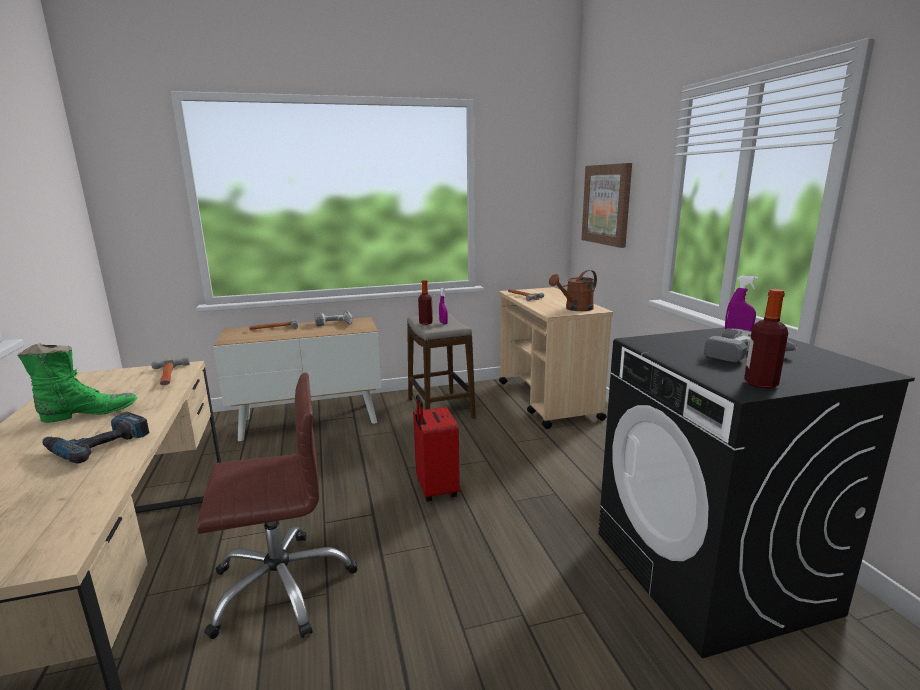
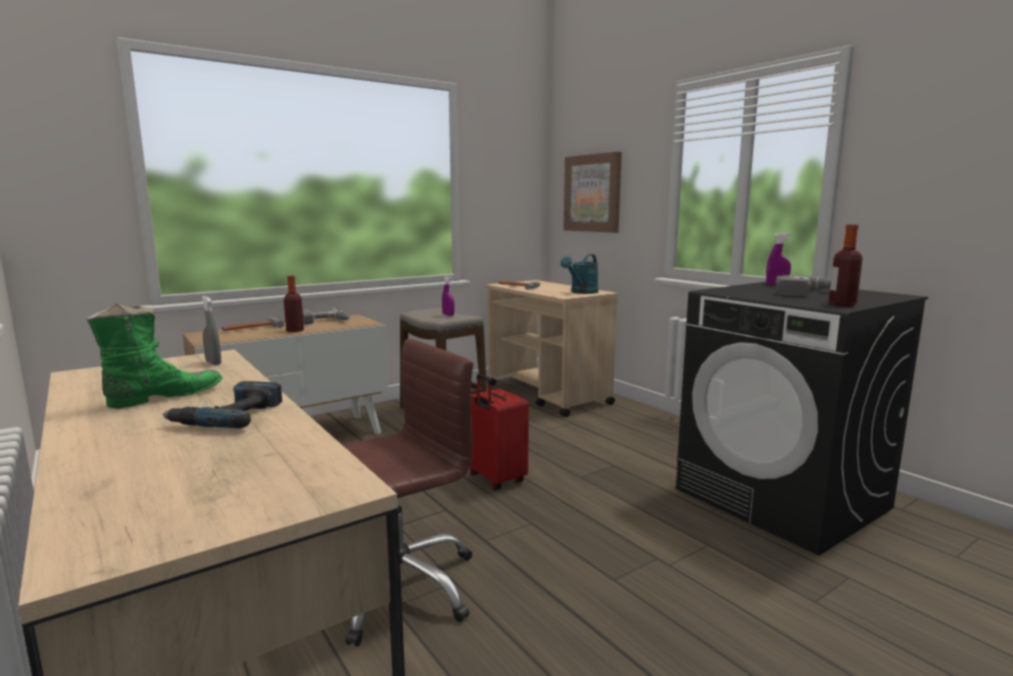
camera: 20 degrees left, 5 degrees down
(169, 376) = (213, 363): hammer -> grey spray bottle
(426, 323) = (428, 316): bottle -> bottle (295, 330)
(575, 309) = (581, 292): brown watering can -> turquoise watering can

